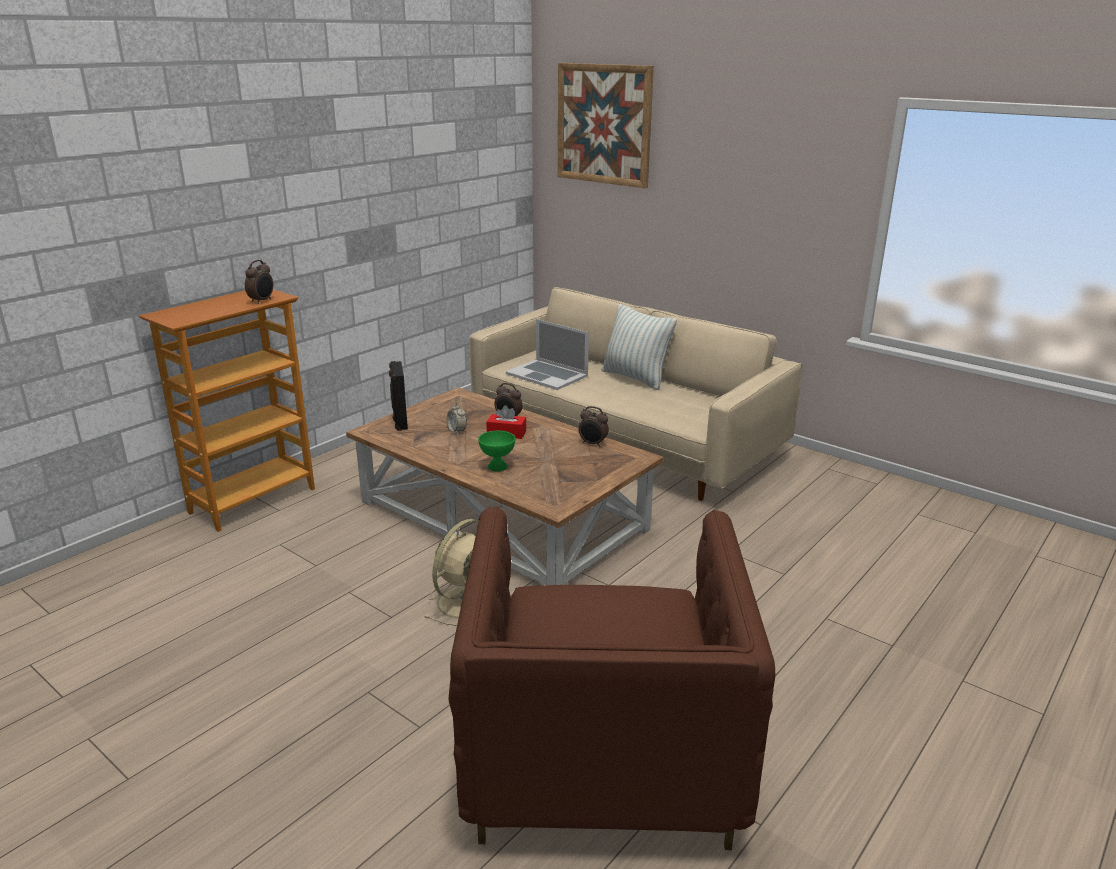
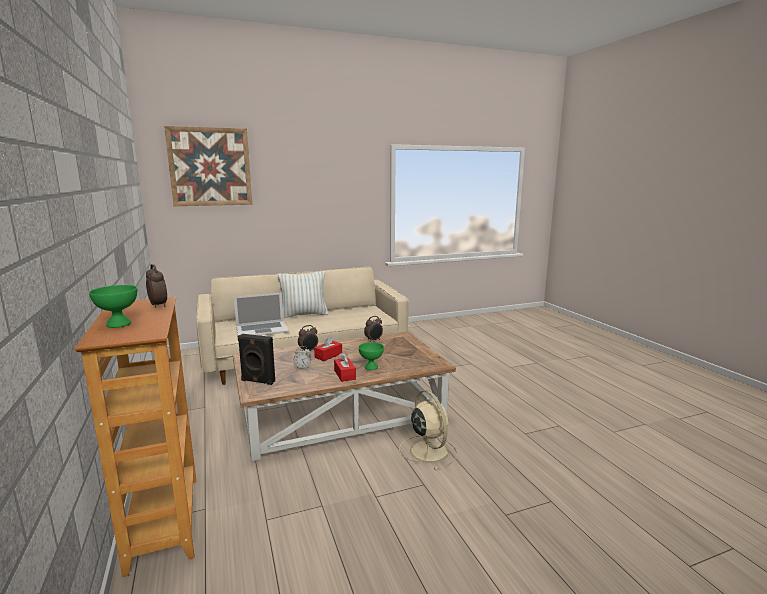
camera: 60 degrees left, 10 degrees down
(199, 307) = (119, 324): none -> green bowl
(459, 458) = (344, 375): none -> red tissue box
(601, 755) = (592, 447): brown armchair -> none

